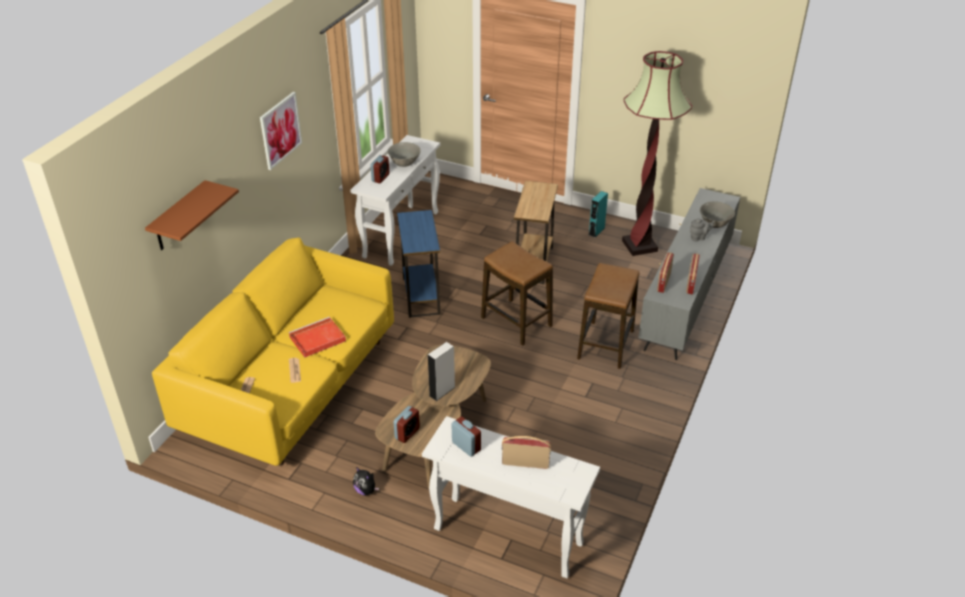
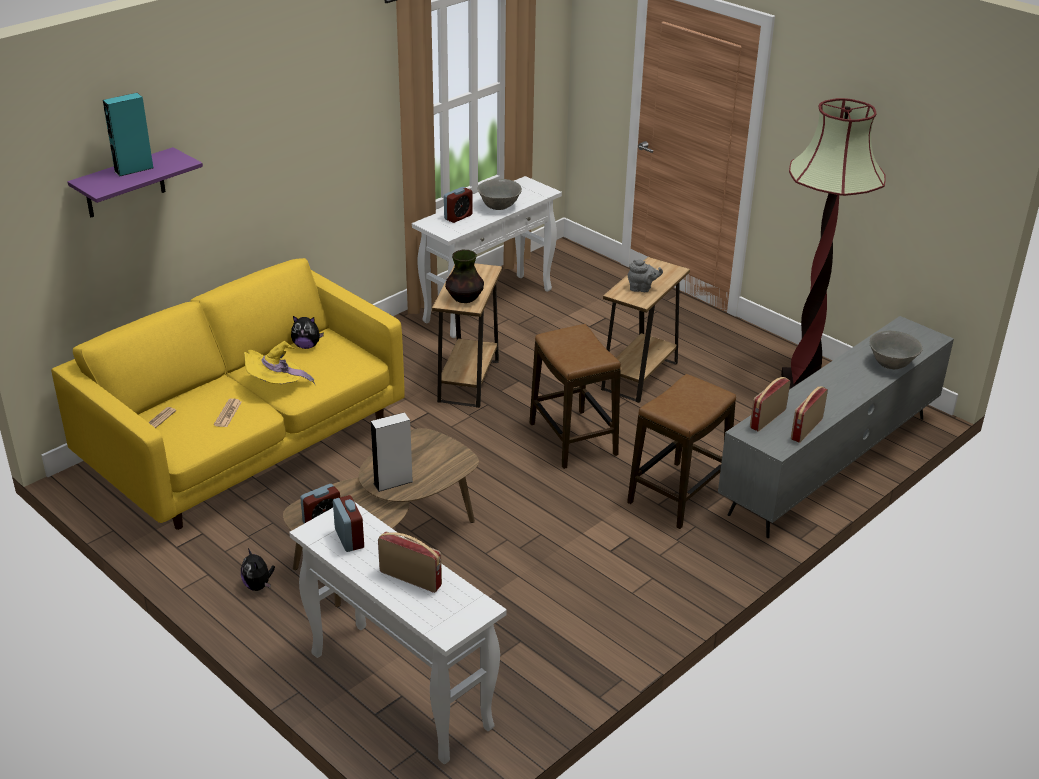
camera: 20 degrees right, 5 degrees down
(179, 217) = (124, 184): brown shelf -> purple shelf
(280, 130) = (309, 116): picture -> none
(316, 339) = (276, 386): red tray -> yellow hat
(318, 302) = (306, 346): none -> plush toy
(421, 296) = (468, 381): blue side table -> brown side table
(422, 241) = (464, 299): none -> vase
(596, 231) = (751, 355): turquoise speaker -> turquoise speaker (134, 169)
(699, 237) = (856, 376): grey teapot -> grey teapot (642, 289)

